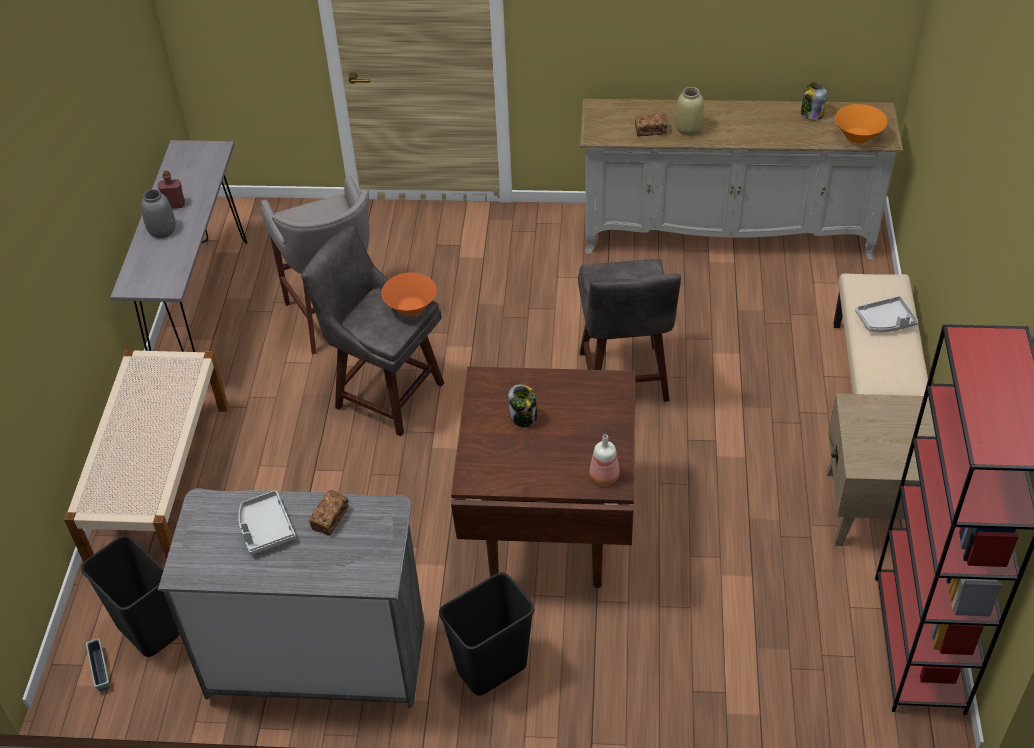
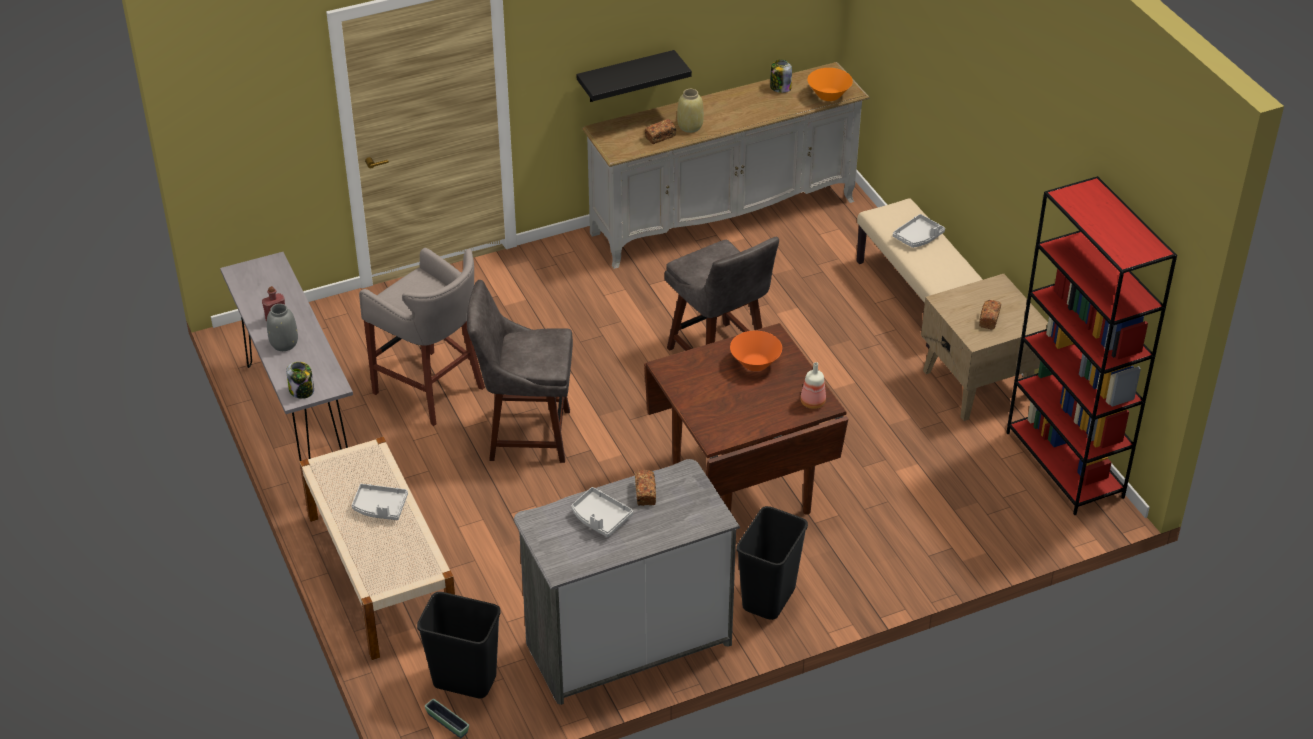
camera: 30 degrees left, 5 degrees down
(154, 423) = (380, 507): none -> grey tray
(411, 307) = (552, 338): orange bowl -> orange bowl (755, 363)
(523, 417) = (720, 383): jar -> jar (302, 391)
(640, 58) = (625, 77): none -> black shelf
(891, 445) = (989, 319): none -> bread

